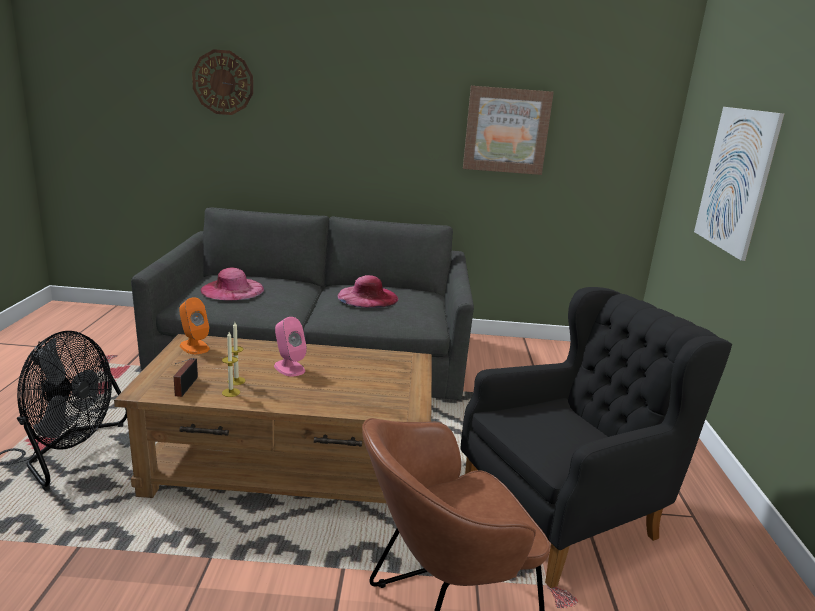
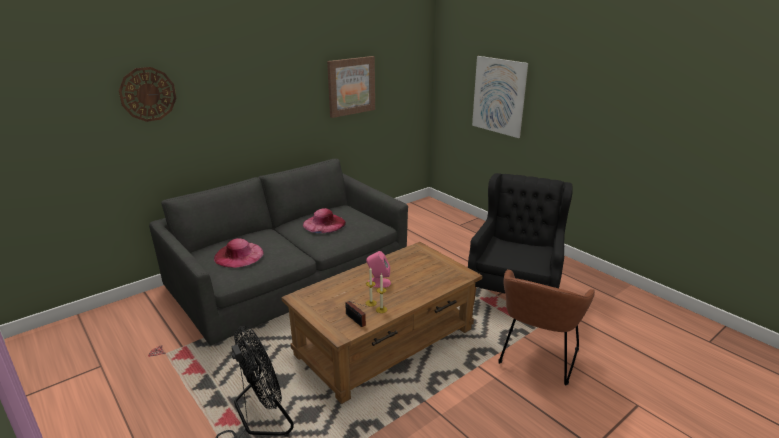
camera: 40 degrees left, 5 degrees up
(194, 347) = (309, 298): orange speaker -> none

